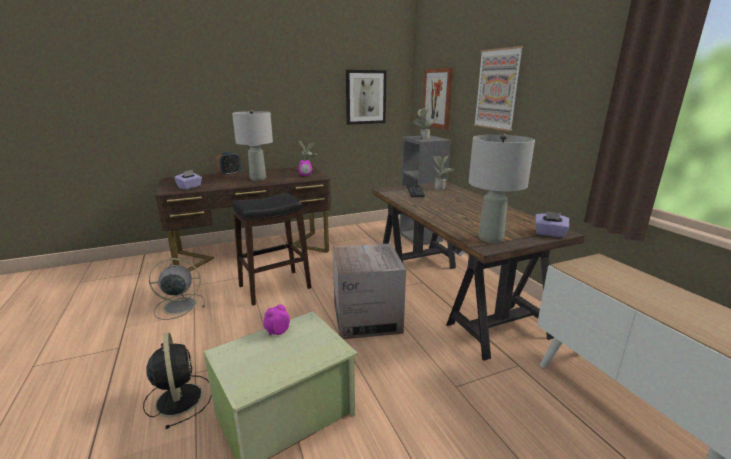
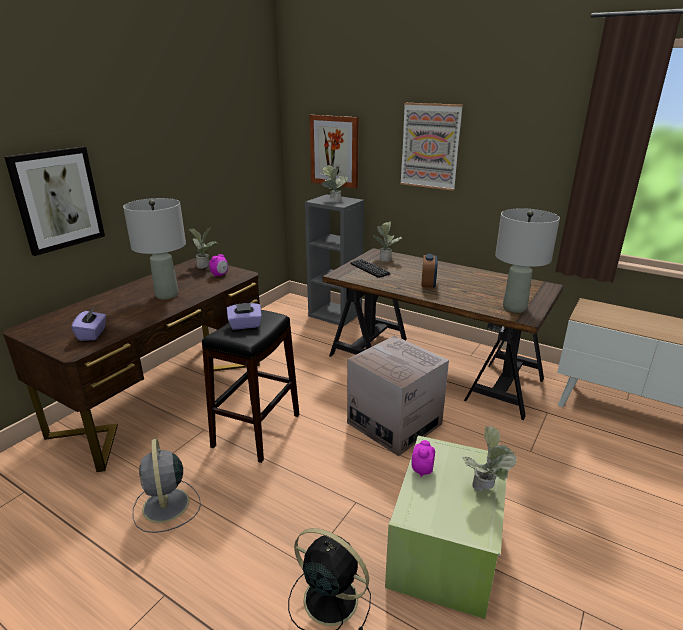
camera: 35 degrees left, 5 degrees up
(178, 306) = (166, 506): grey fan -> grey fan turned 60 degrees counterclockwise
(230, 174) = (107, 297): alarm clock -> alarm clock (428, 285)
(298, 366) = (486, 490): none -> potted plant
(365, 97) = (240, 154): picture -> picture (57, 199)
(549, 233) = (542, 290): purple tissue box -> purple tissue box (245, 325)

